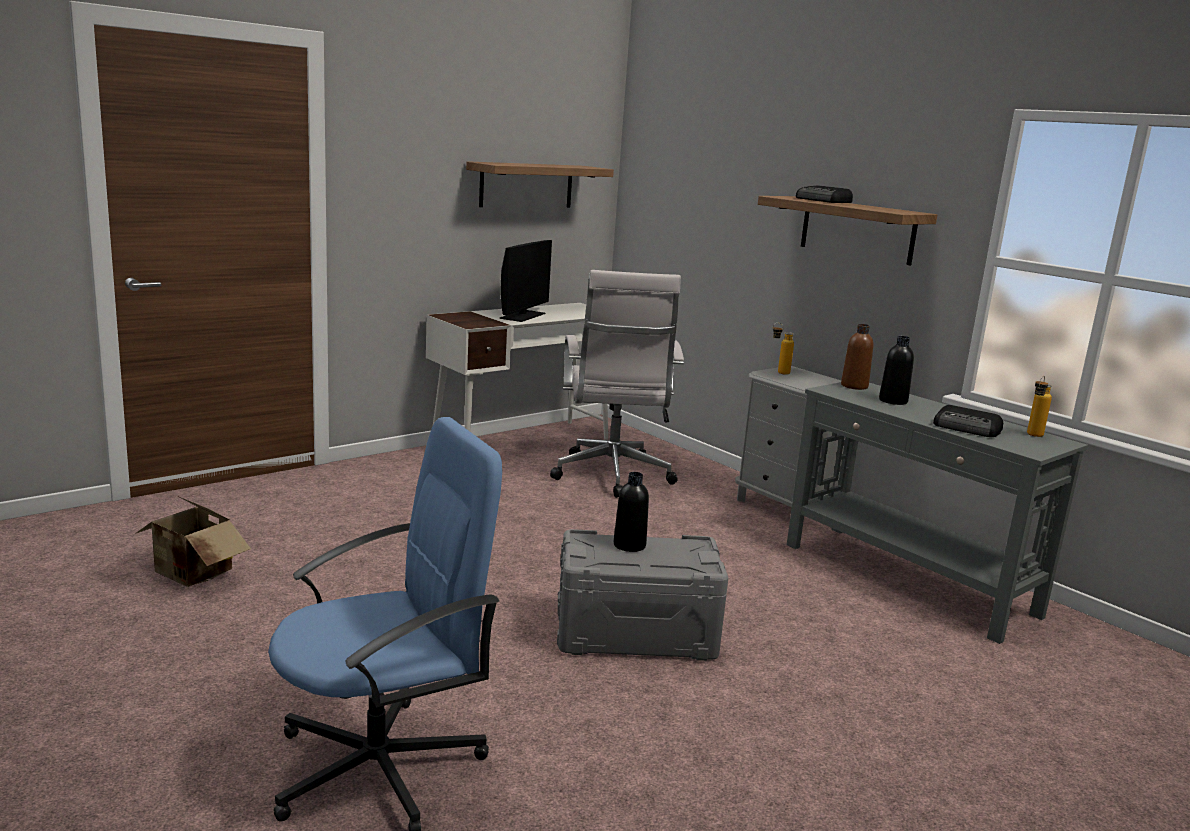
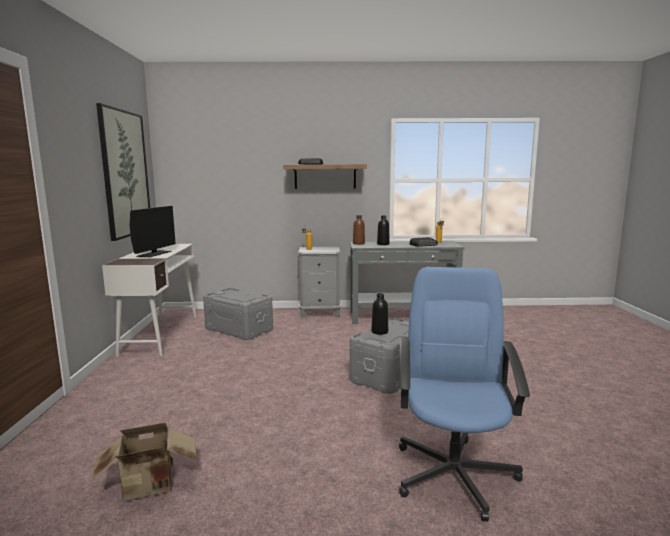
camera: 50 degrees left, 5 degrees down
(522, 316) = (154, 254): monitor -> monitor turned 45 degrees clockwise
(526, 185) = (125, 173): shelf -> picture
(612, 477) = (238, 329): white office chair -> grey storage box

